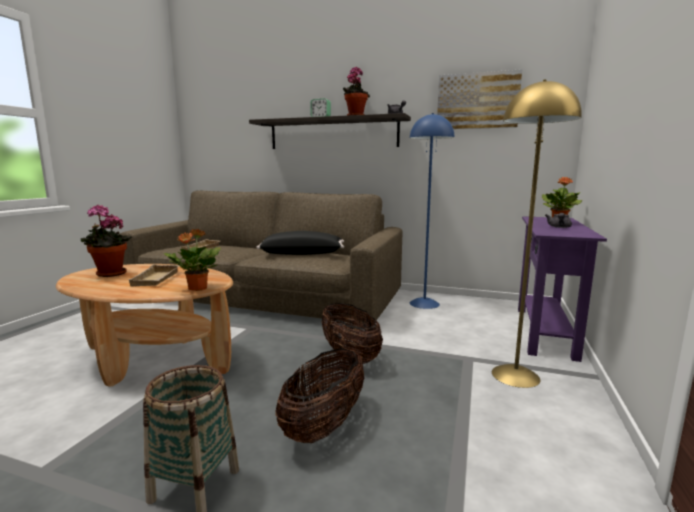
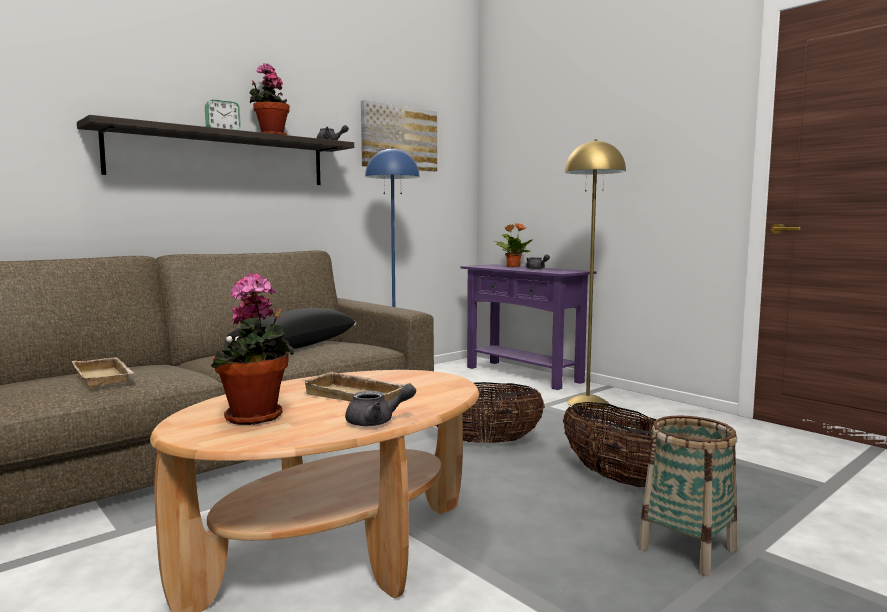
camera: 60 degrees left, 5 degrees down
(102, 290) = (377, 422): none -> grey teapot
(197, 289) = (451, 383): potted plant -> none

